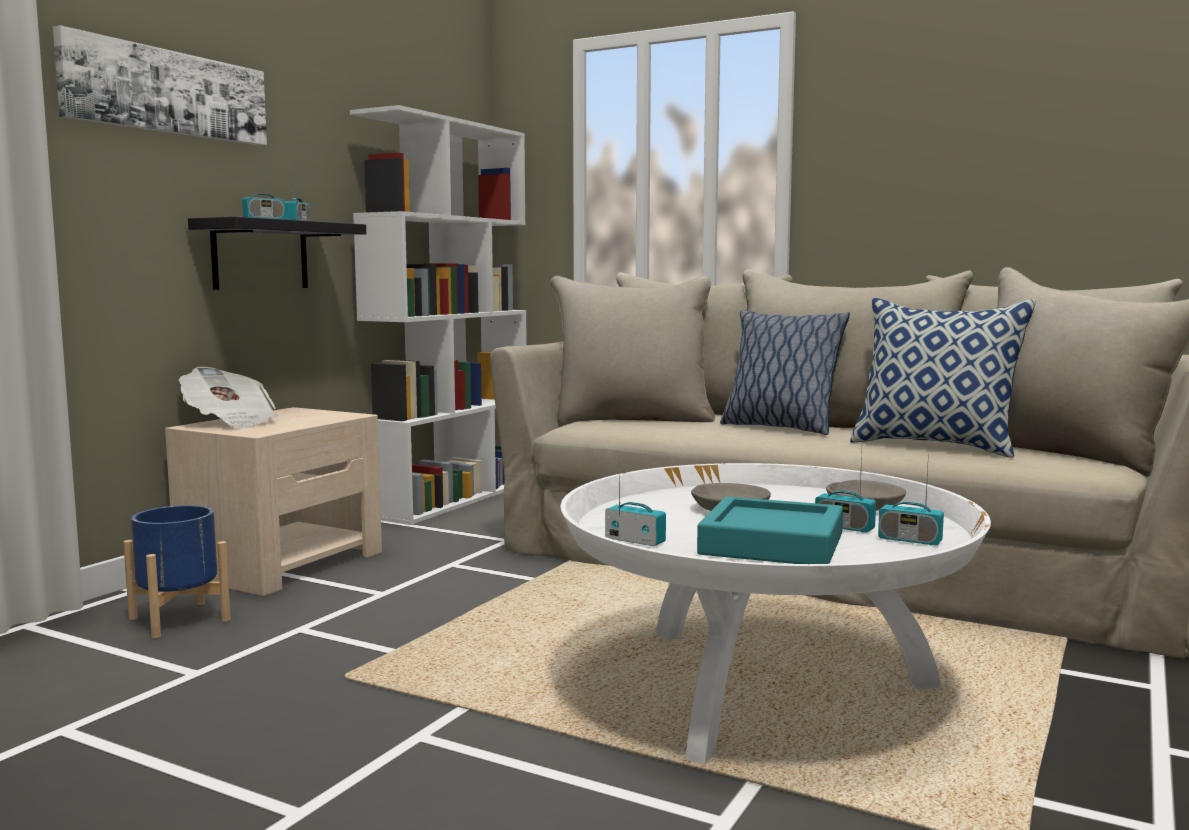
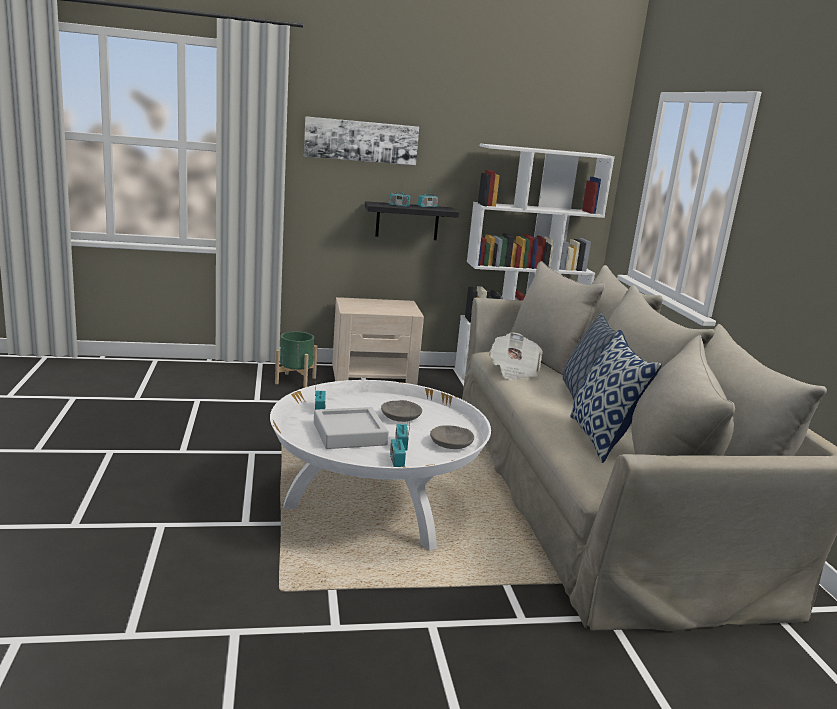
camera: 50 degrees right, 10 degrees up
(178, 619) = (295, 380): blue planter -> green planter
(230, 423) = (360, 302): newspaper -> newspaper (513, 371)
(772, 544) = (349, 434): turquoise tray -> grey tray

